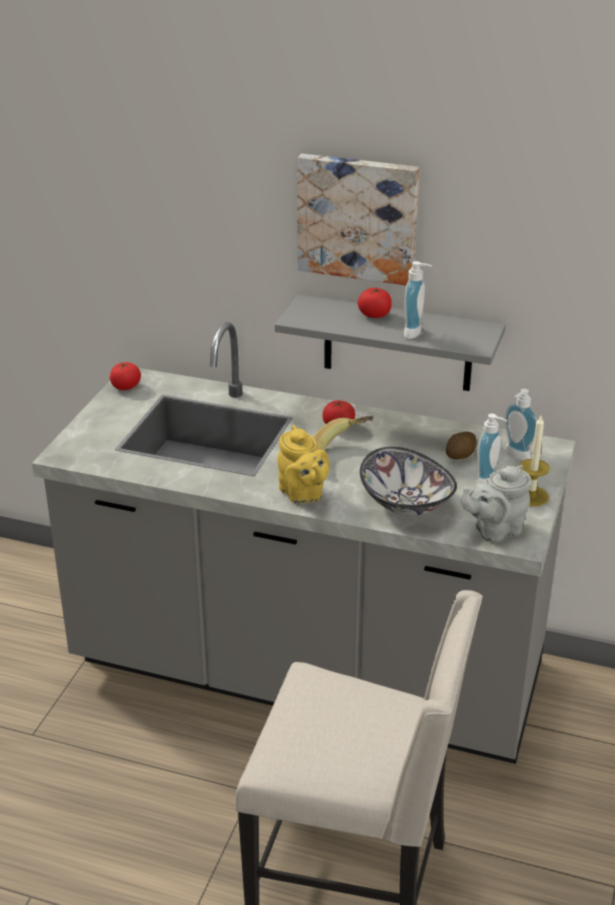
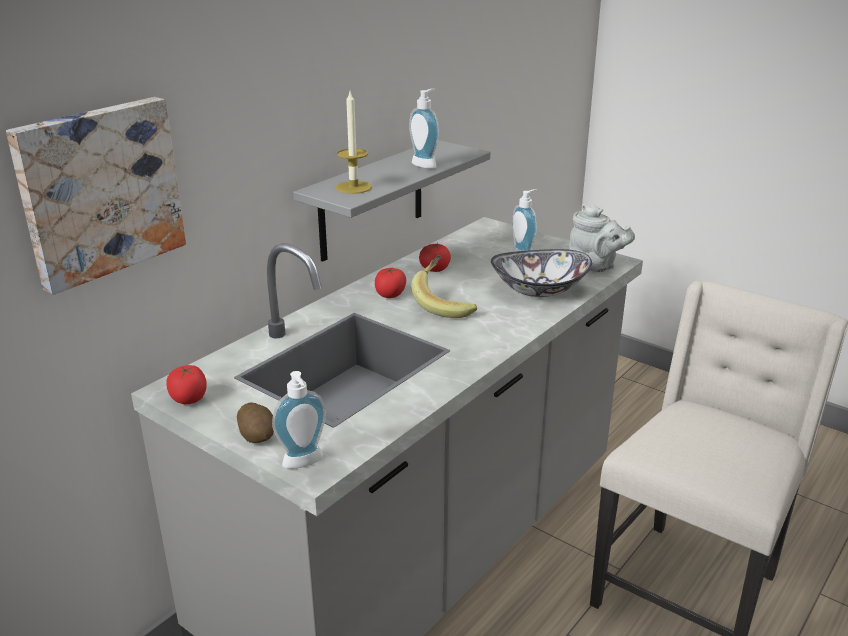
camera: 70 degrees left, 5 degrees down
(302, 495) = (500, 332): yellow teapot -> none
(358, 217) = (335, 78): picture -> picture (99, 191)
(374, 315) = (375, 171): tomato -> tomato (435, 269)
(460, 456) = (479, 257): potato -> potato (258, 436)
(494, 530) = (595, 266): grey teapot -> grey teapot turned 45 degrees counterclockwise
(515, 456) = (492, 238): soap dispenser -> soap dispenser (304, 463)
(531, 496) = (553, 245): candle -> candle (353, 187)

